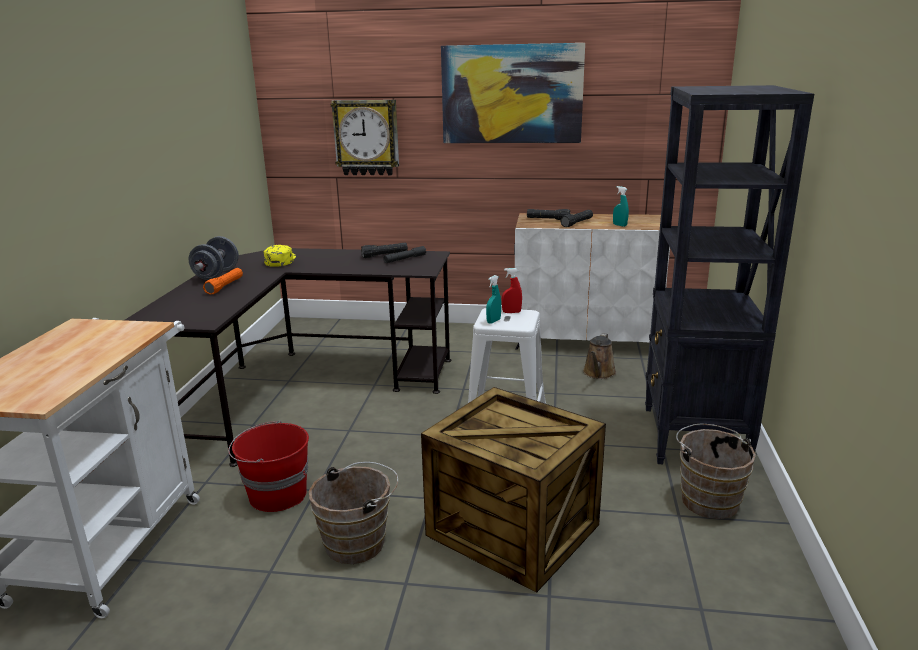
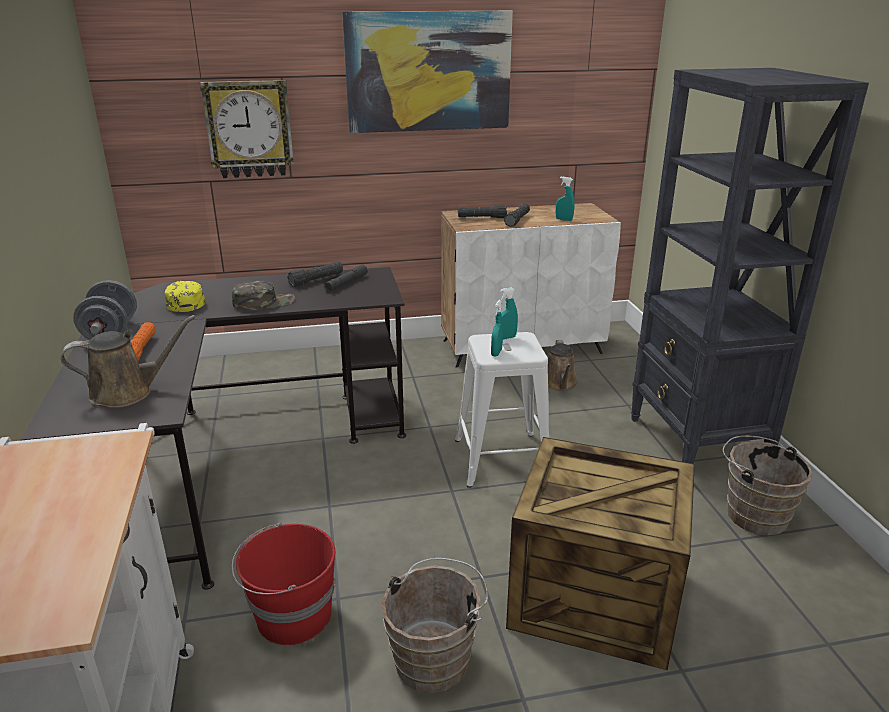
camera: 20 degrees left, 5 degrees up
(197, 309) = (128, 392): none -> brown watering can
(333, 266) = (264, 302): none -> green cap
(511, 312) = (506, 338): red spray bottle -> turquoise spray bottle

